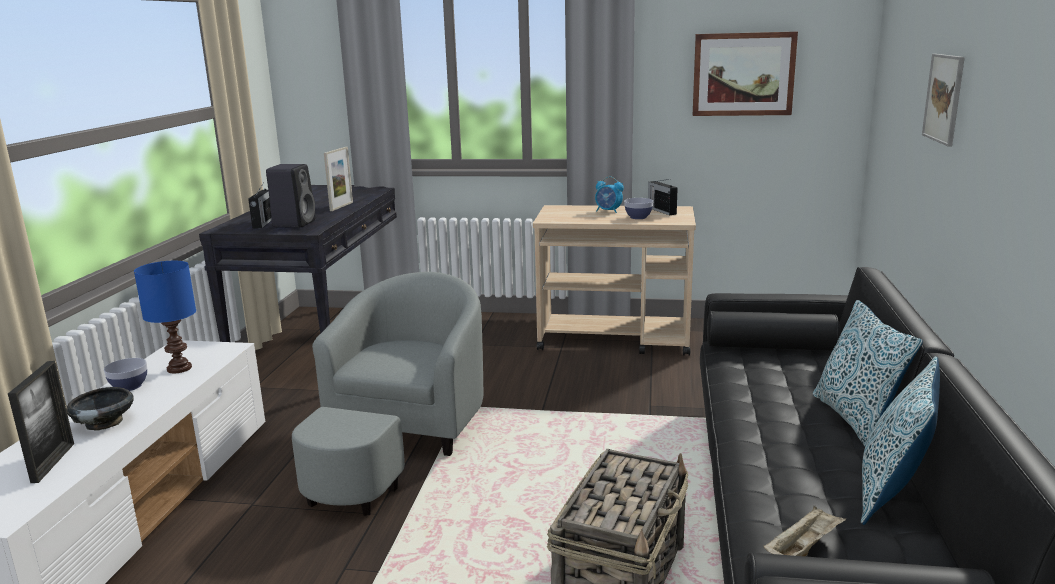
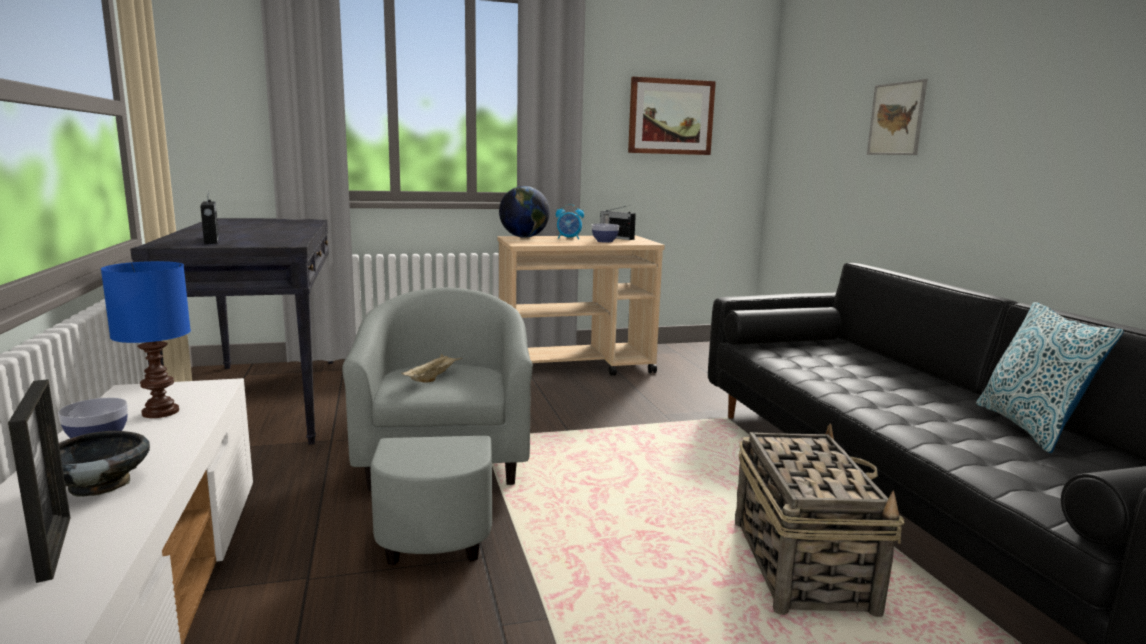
camera: 25 degrees left, 5 degrees down
(294, 223) = (256, 240): black speaker -> none
(341, 206) = (291, 230): picture frame -> none
(566, 208) = (524, 237): none -> globe
(803, 548) = (1043, 478): beige tray -> beige tray (432, 378)
(856, 419) = (922, 382): pillow -> none

